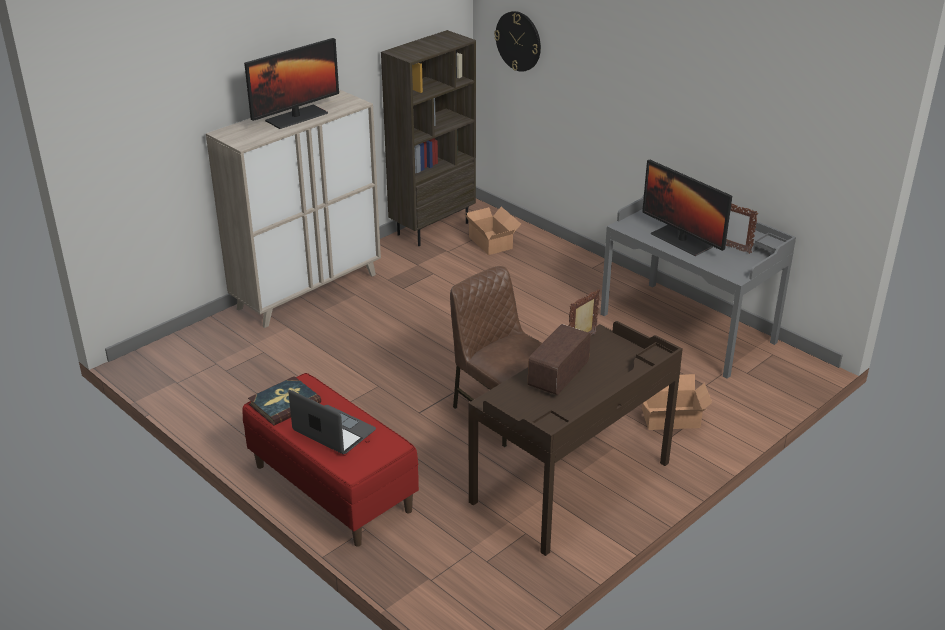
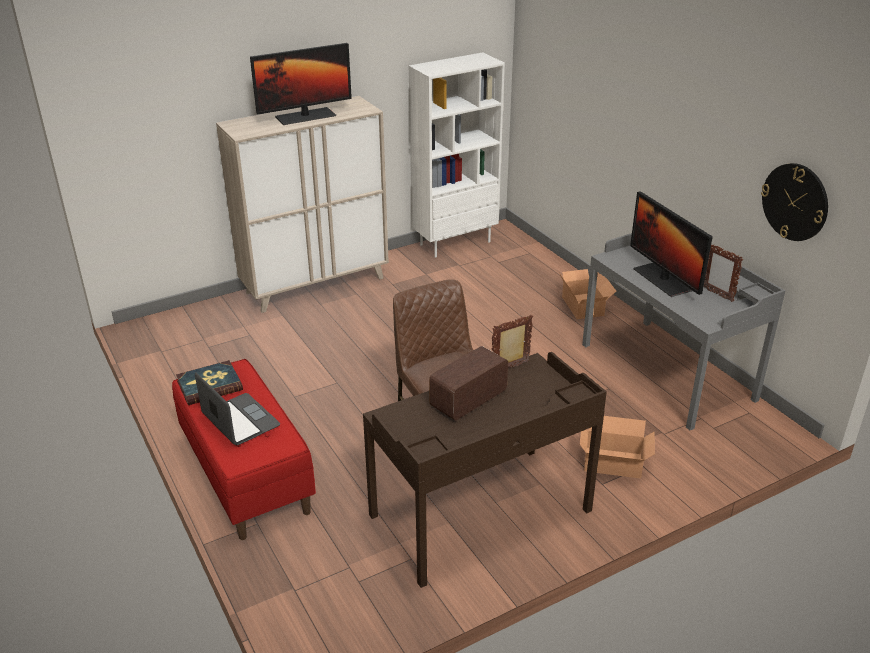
camera: 15 degrees right, 0 degrees up
(432, 228) = (455, 242): brown bookcase -> white bookcase
(491, 242) = (505, 262): cardboard box -> cardboard box (584, 305)
(518, 41) = (548, 67): wall clock -> wall clock (795, 202)

